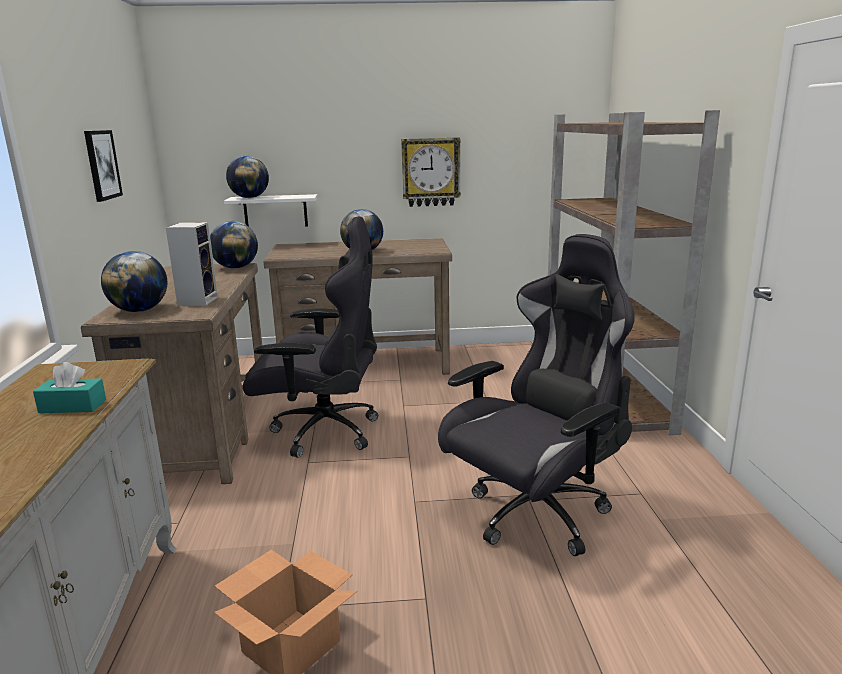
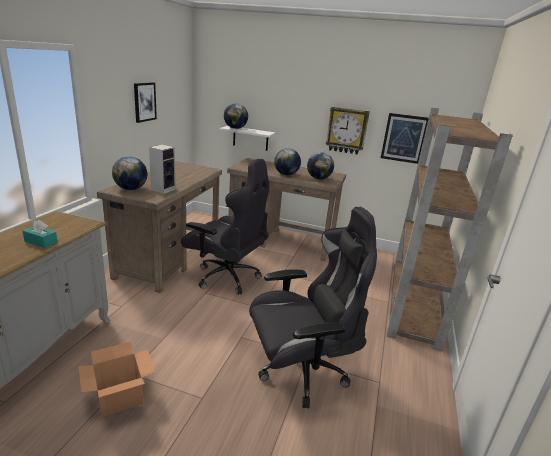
camera: 20 degrees right, 5 degrees up
(236, 267) = (207, 170): globe -> globe (318, 178)
(515, 169) = (404, 138): none -> picture

